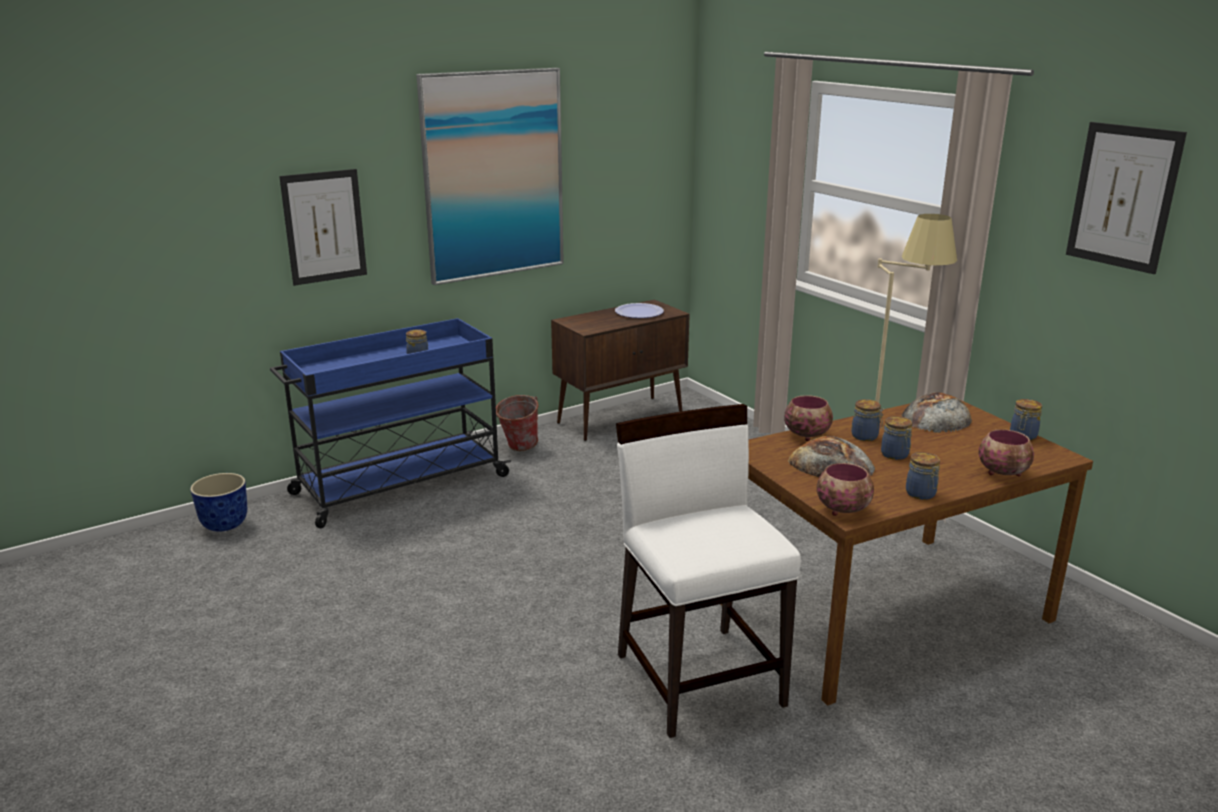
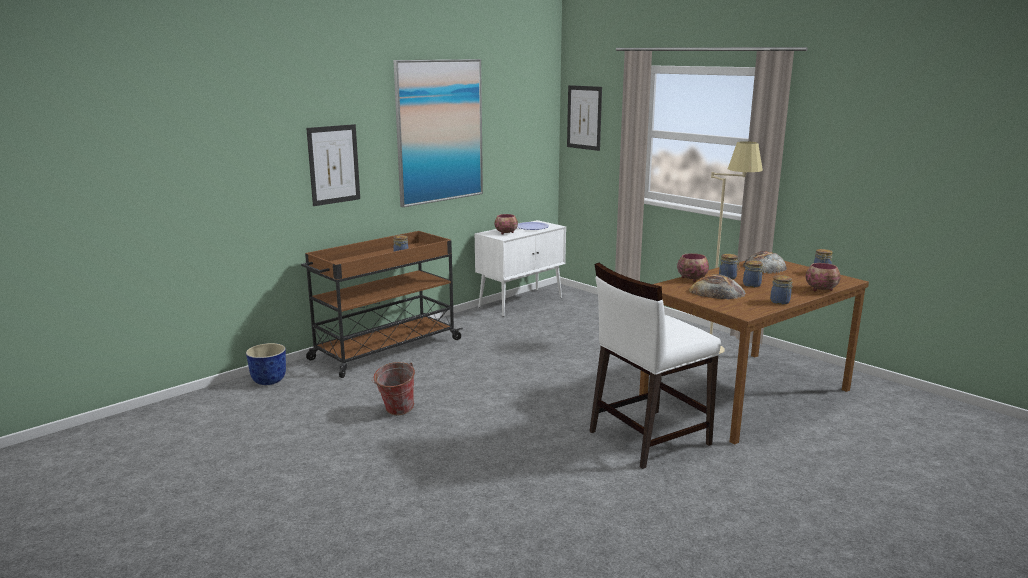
camera: 10 degrees left, 5 degrees down
(398, 485) = (384, 350): blue cart -> brown cart
(517, 448) = (458, 323): bucket -> bucket (395, 412)
(621, 418) = (521, 302): brown cabinet -> white cabinet
(700, 677) = (647, 437): white chair -> white chair turned 90 degrees counterclockwise
(844, 510) = (740, 312): bowl -> bowl (506, 233)
(1123, 197) = (867, 121): picture -> picture (584, 117)

